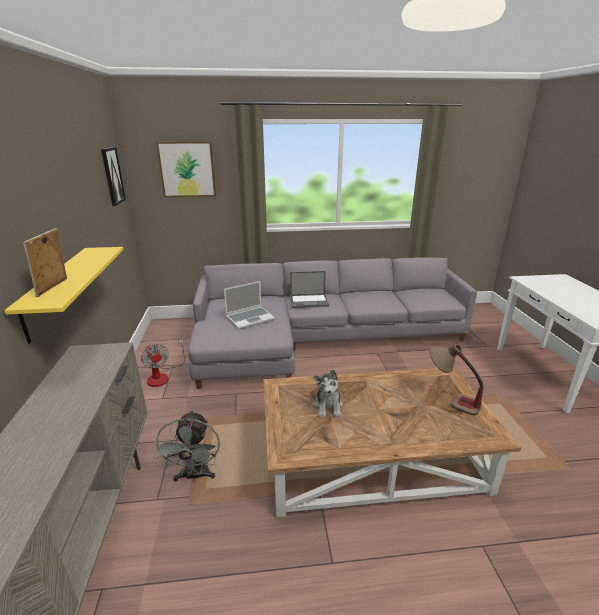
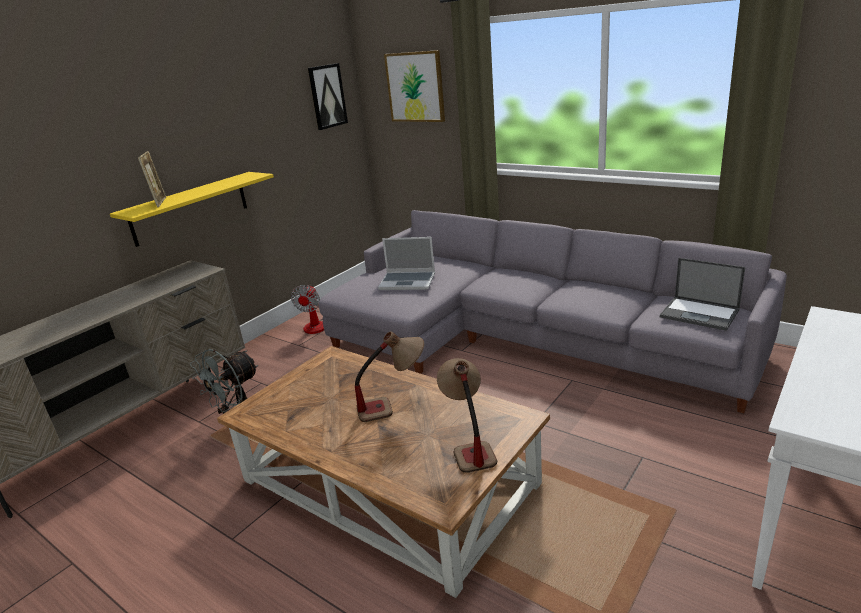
camera: 45 degrees right, 0 degrees up
(54, 288) = (160, 202): picture frame -> picture frame turned 120 degrees clockwise
(309, 301) = (504, 279): laptop -> laptop (700, 313)
(328, 406) = (339, 392): plush toy -> none
(377, 398) = (394, 406): none -> table lamp

